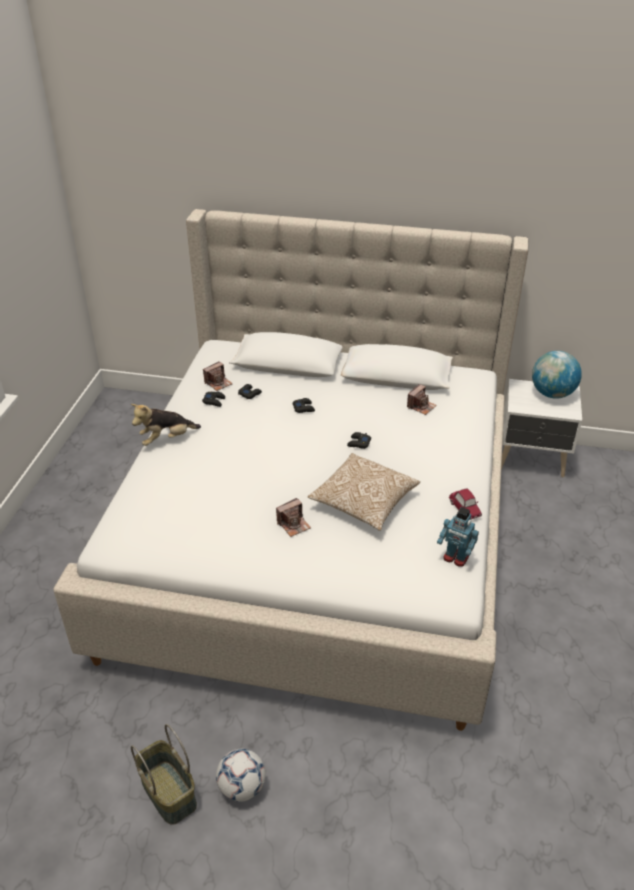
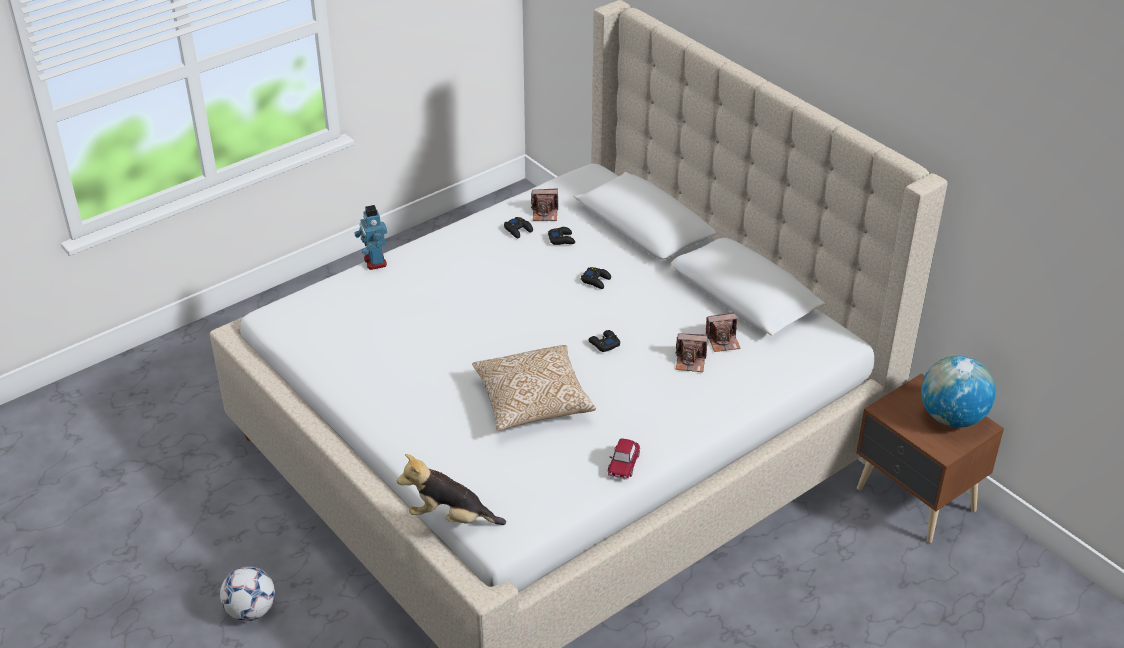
camera: 40 degrees right, 0 degrees up
(166, 439) = (430, 246): plush toy -> plush toy (451, 518)
(170, 792) = (196, 575): basket -> none
(293, 524) = (442, 385): camera -> camera (690, 361)
(455, 558) = (549, 501): toy robot -> toy robot (374, 262)
(532, 459) = (915, 501): white nightstand -> brown nightstand

